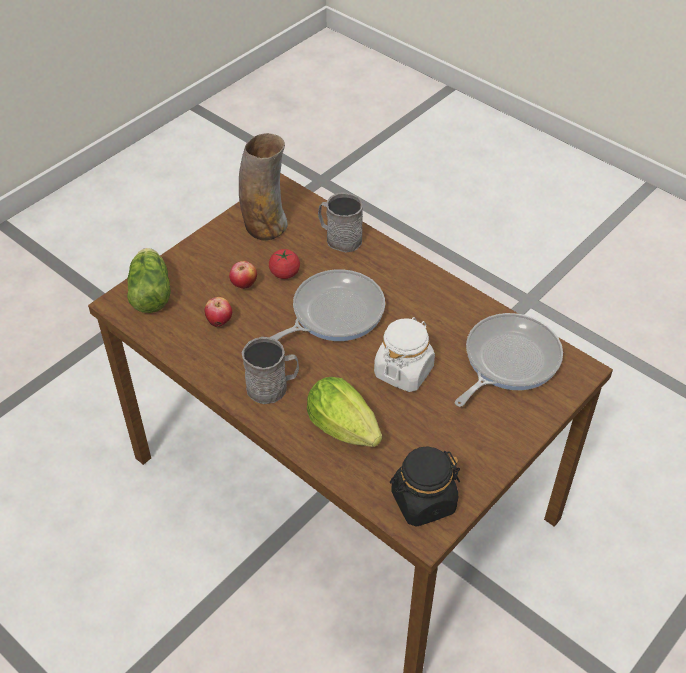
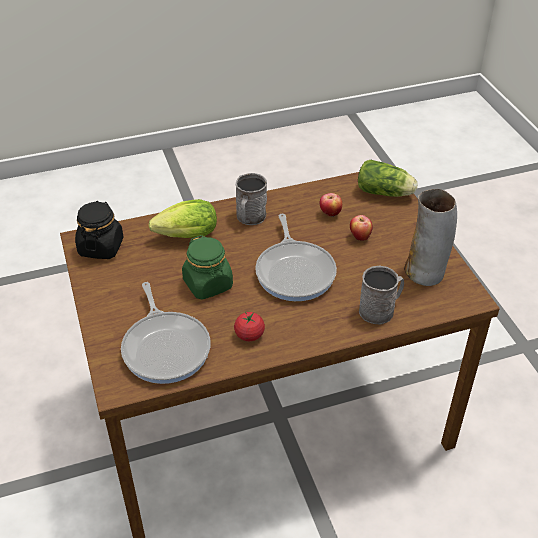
camera: 120 degrees right, 5 degrees down
(284, 273) = (359, 262): tomato -> tomato (249, 335)
(403, 371) = (208, 284): white jar -> green jar

